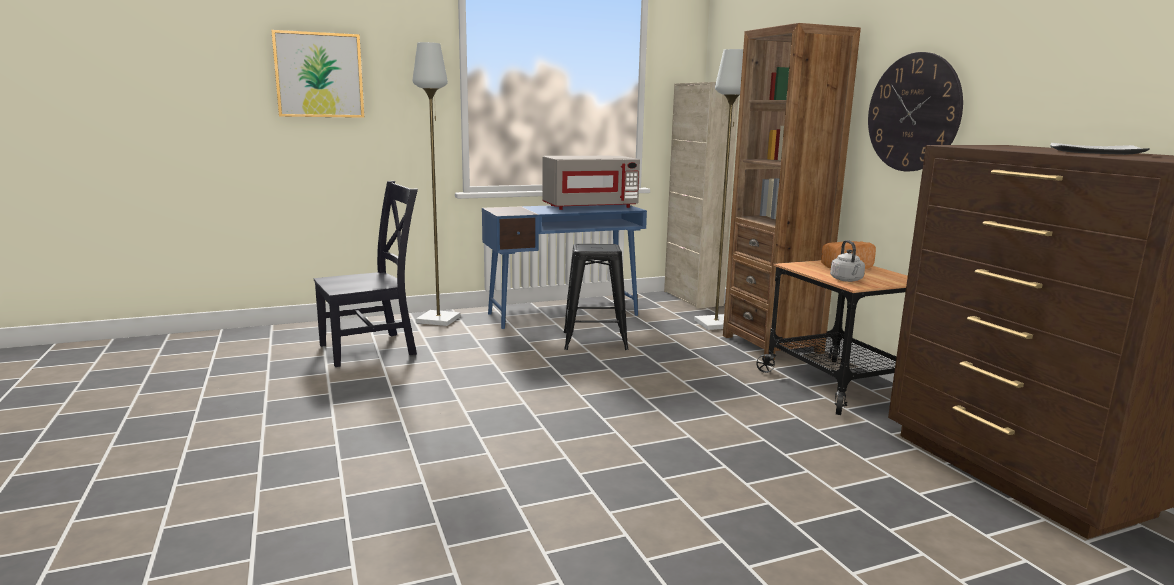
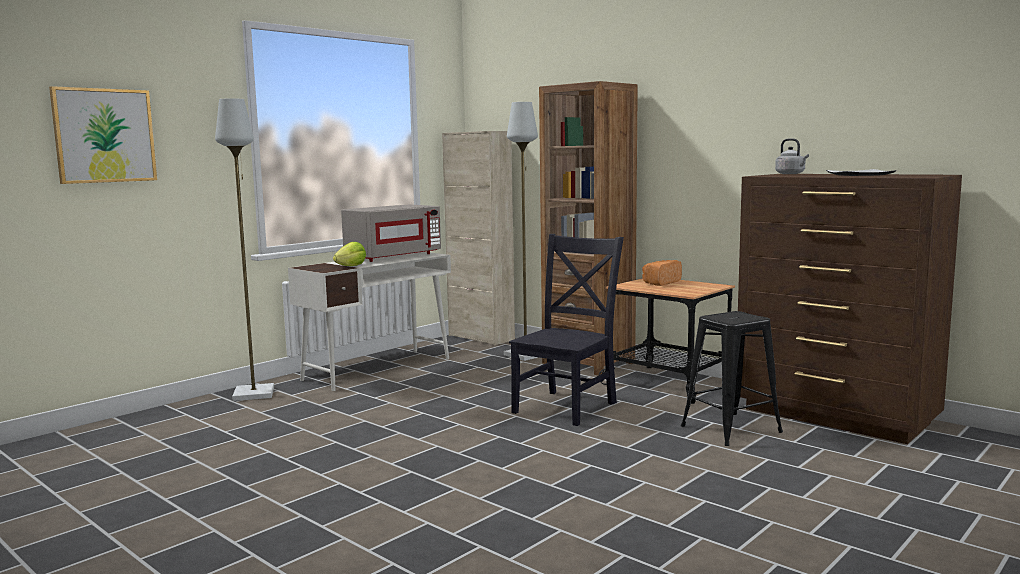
camera: 25 degrees left, 5 degrees down
(372, 349) = (218, 432): black chair -> black chair (567, 406)
(533, 212) = (351, 266): none -> lettuce
(564, 314) = (378, 369): blue desk -> white desk
(594, 341) = (436, 386): black stool -> black stool (731, 429)
(847, 280) = (678, 291): grey kettle -> grey kettle (791, 174)
(913, 112) = (694, 152): wall clock -> none

